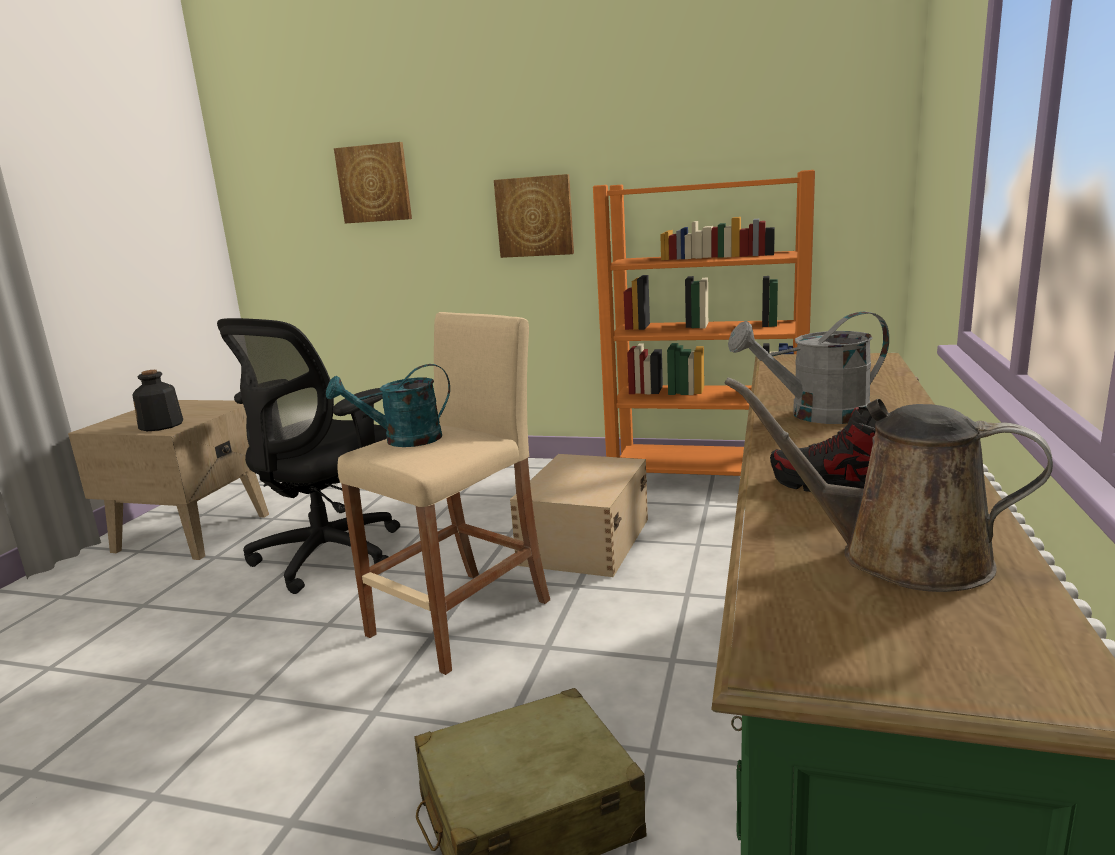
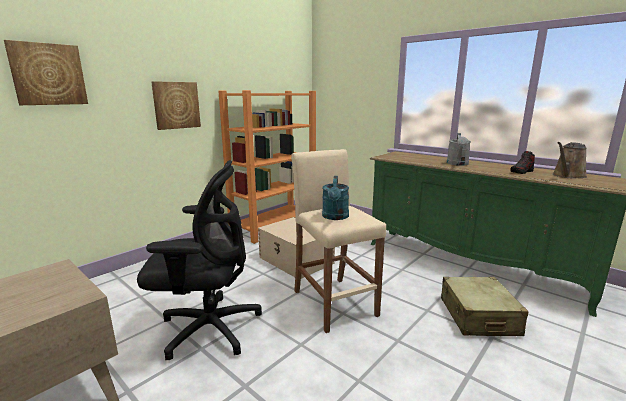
camera: 65 degrees left, 0 degrees up
(161, 425) = (54, 300): bottle -> none
(334, 550) = (203, 330): black office chair -> black office chair turned 60 degrees counterclockwise

